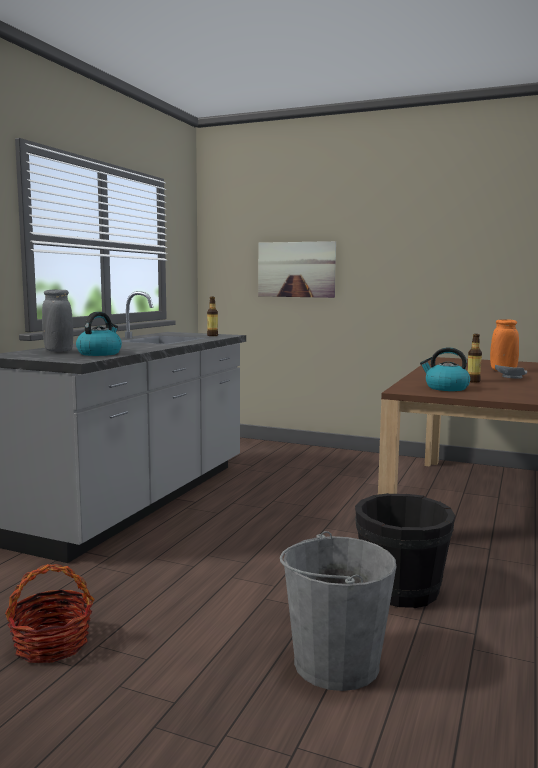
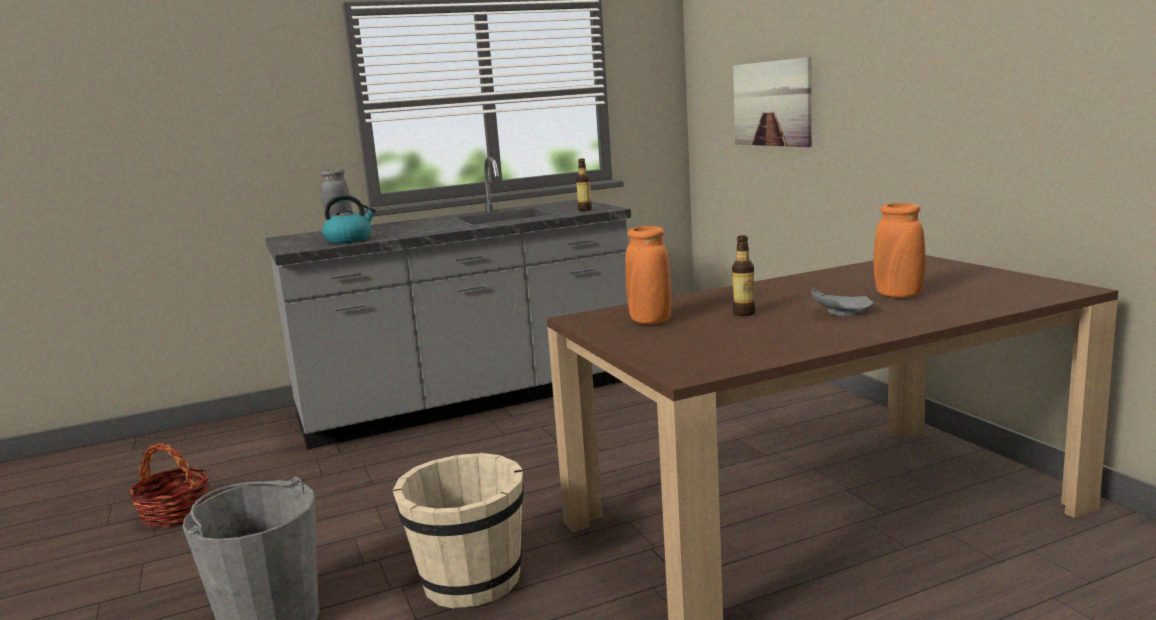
camera: 45 degrees right, 5 degrees up
(400, 590) = (470, 581): black bucket -> beige bucket
(446, 388) = (650, 321): kettle -> orange vase

